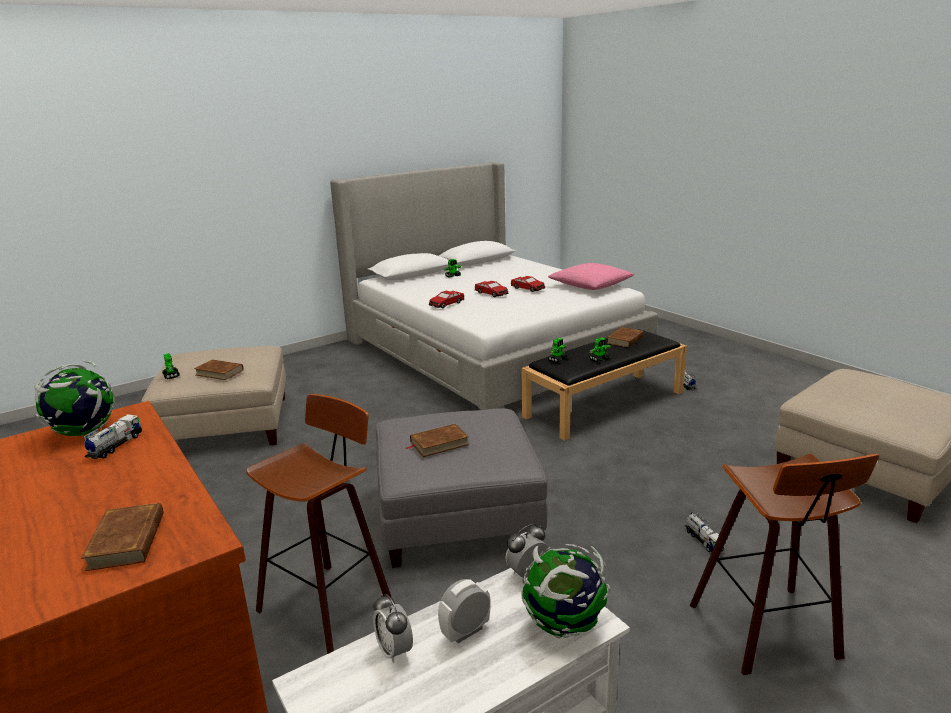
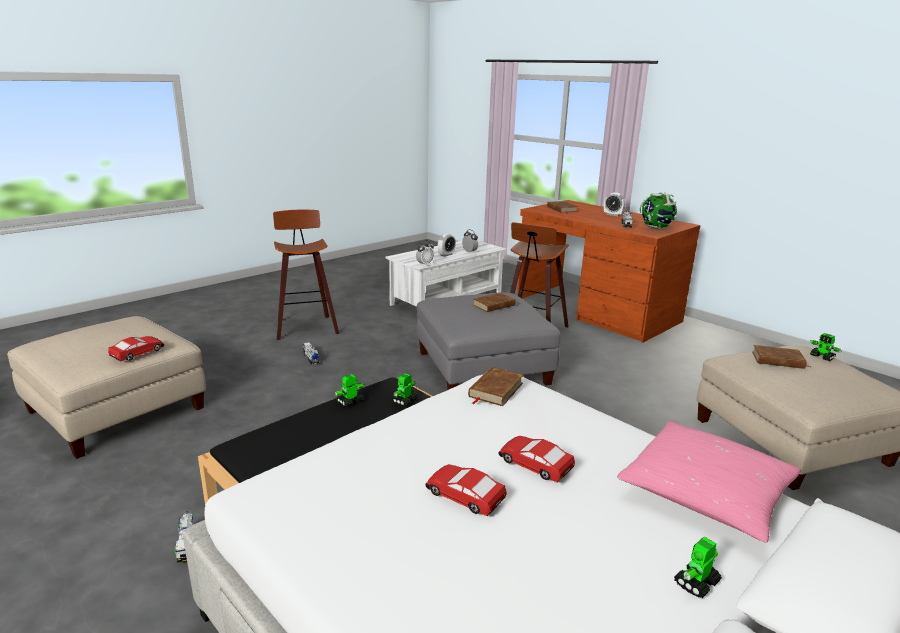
camera: 170 degrees right, 0 degrees up
(51, 499) = (613, 215): none -> alarm clock
(446, 304) = (600, 431): toy car -> toy car (138, 353)
(564, 625) = (409, 256): globe -> none
(590, 286) = (317, 515): pink pillow -> pink pillow (706, 493)
(625, 340) = (296, 443): brown book -> brown book (495, 390)

